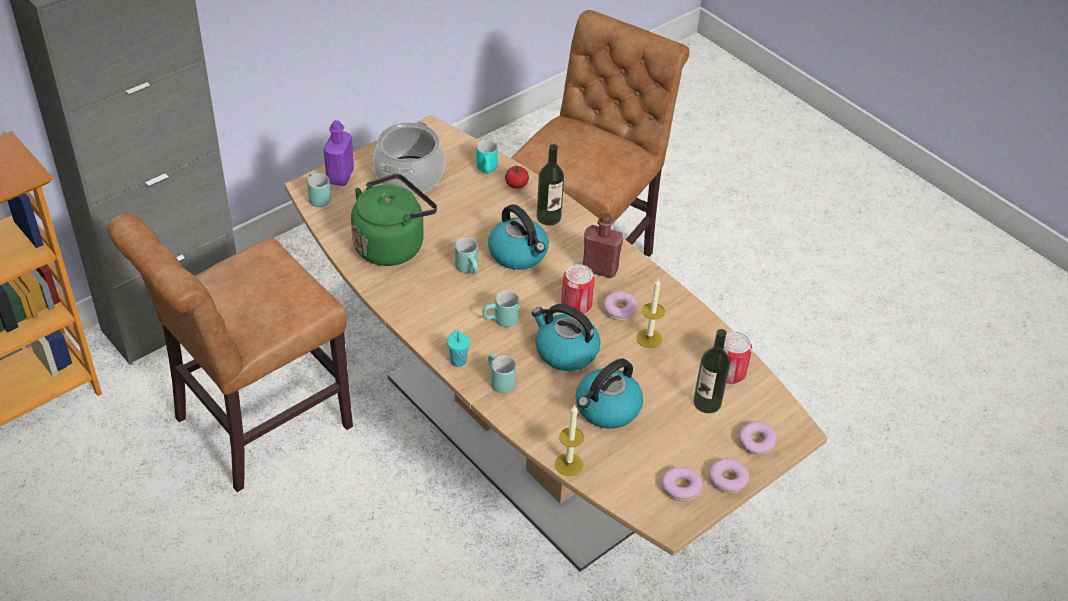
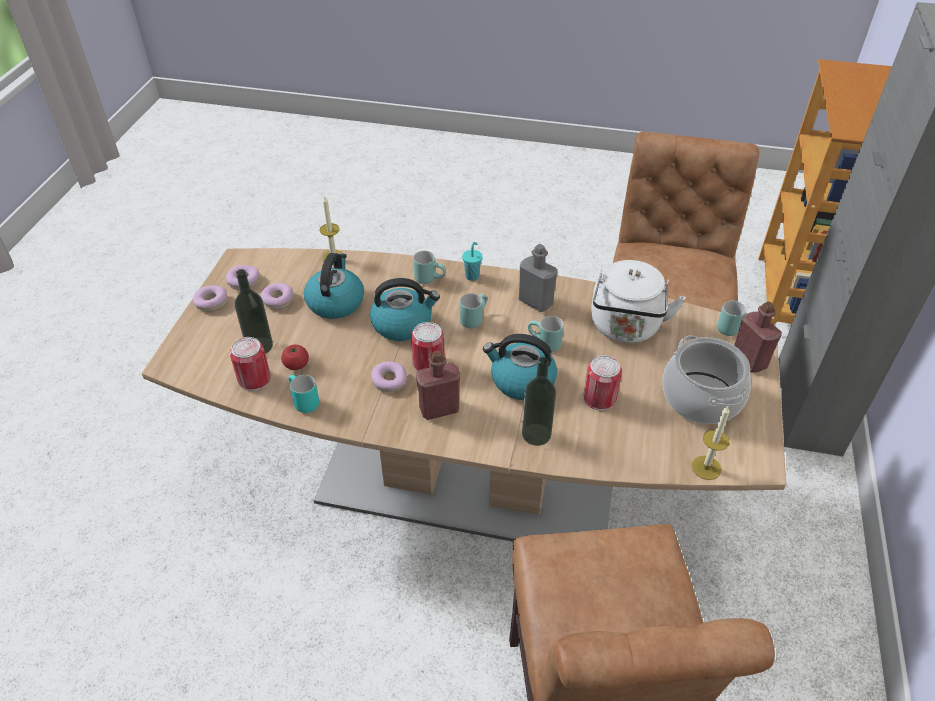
camera: 145 degrees right, 0 degrees up
(340, 176) = (749, 360): purple bottle -> red bottle
(392, 244) = (625, 328): green kettle -> white kettle
(433, 305) = (535, 302): none -> grey bottle
(478, 213) = (599, 398): none -> can
(488, 170) = (647, 451): turquoise mug -> turquoise mug (302, 402)
(516, 185) = (604, 452): tomato -> tomato (296, 365)
(649, 338) = (344, 371): candle -> candle (706, 467)
(756, 442) = (202, 338): donut -> donut (278, 300)

